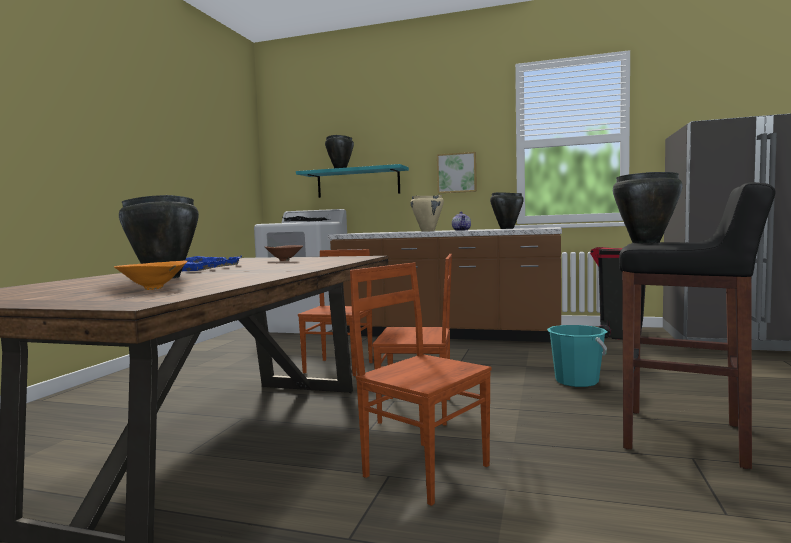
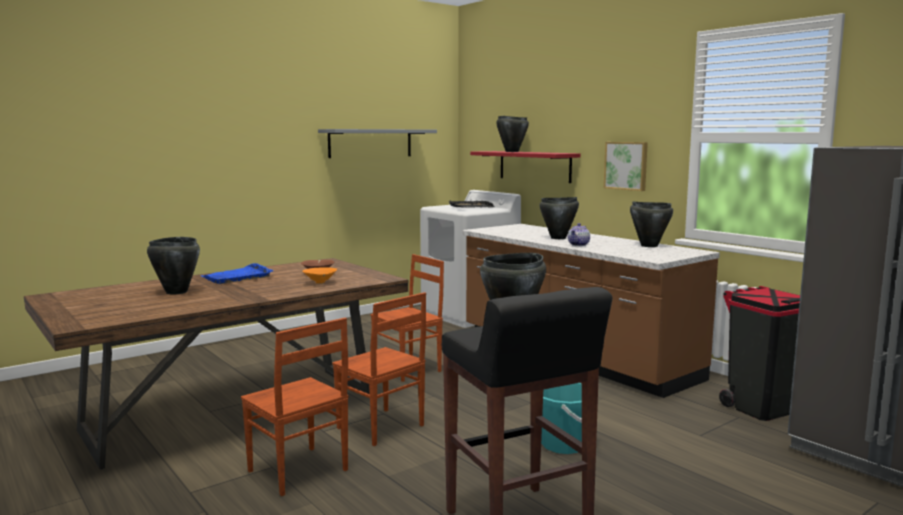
camera: 35 degrees right, 5 degrees up
(154, 289) = (125, 310): orange bowl -> orange bowl (320, 283)
(198, 158) = (370, 143): none -> grey shelf
(358, 183) = (534, 166): turquoise shelf -> red shelf
(426, 469) = (297, 471): brown chair -> brown chair turned 150 degrees clockwise
(428, 231) = (558, 238): beige cooking pot -> black cooking pot

